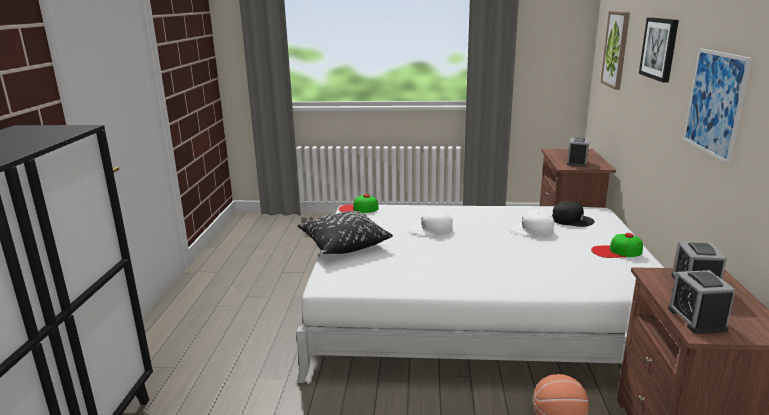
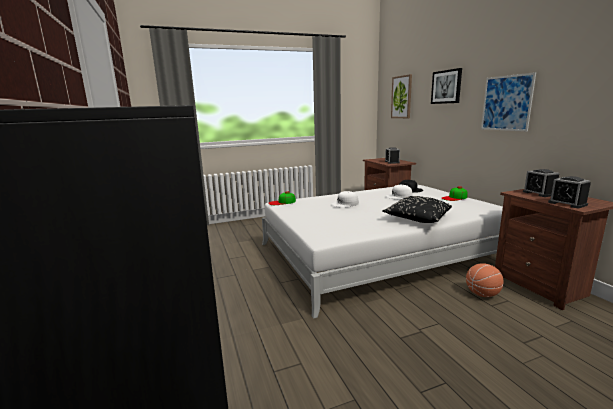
camera: 25 degrees left, 5 degrees down
(343, 244) = (300, 219): black pillow -> black pillow (417, 219)

